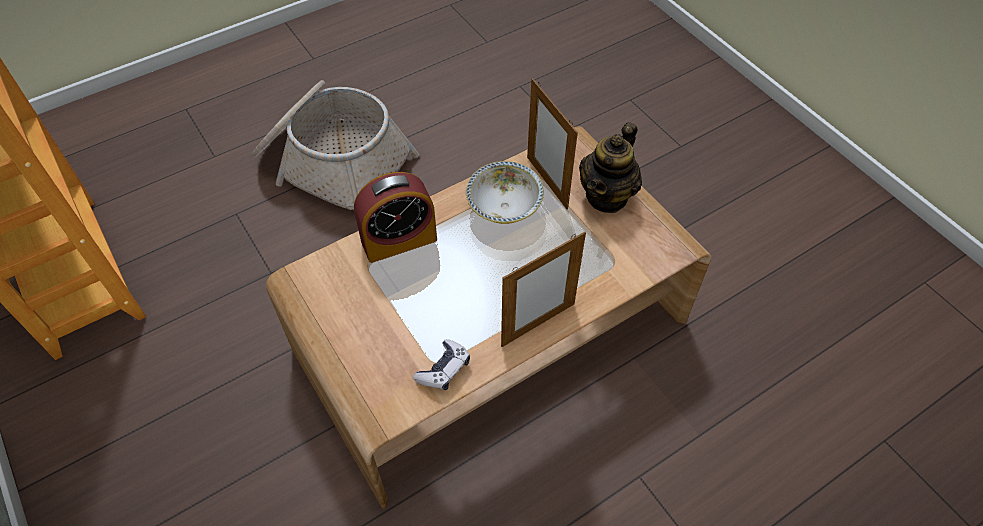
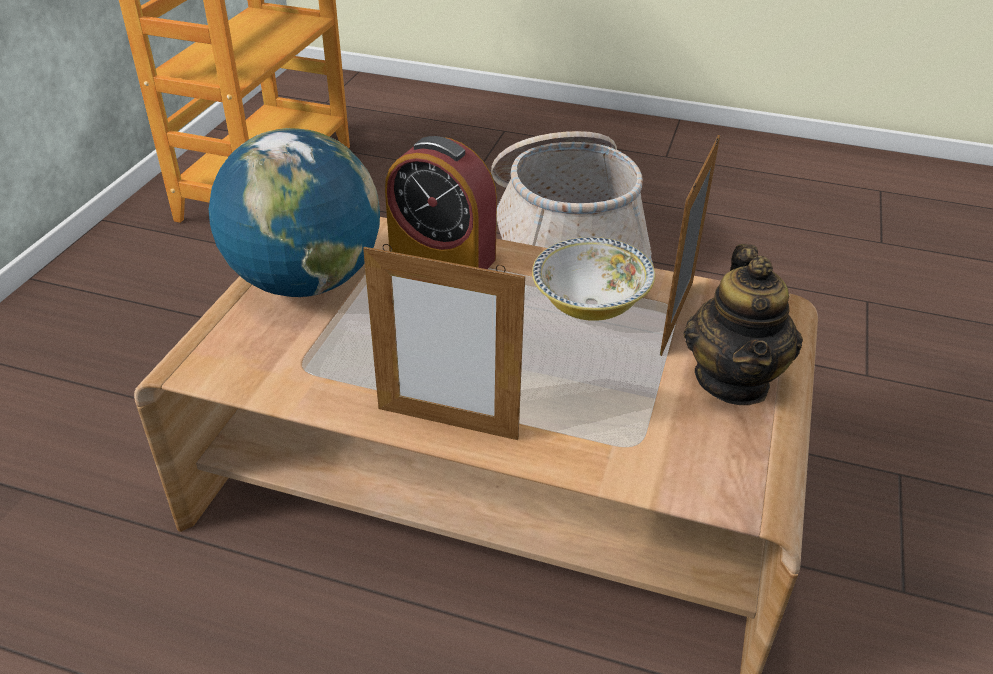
camera: 50 degrees right, 15 degrees down
(358, 319) = (306, 282): none -> globe
(444, 369) = (297, 378): game controller -> none
(607, 196) = (733, 380): teapot -> teapot turned 75 degrees counterclockwise

